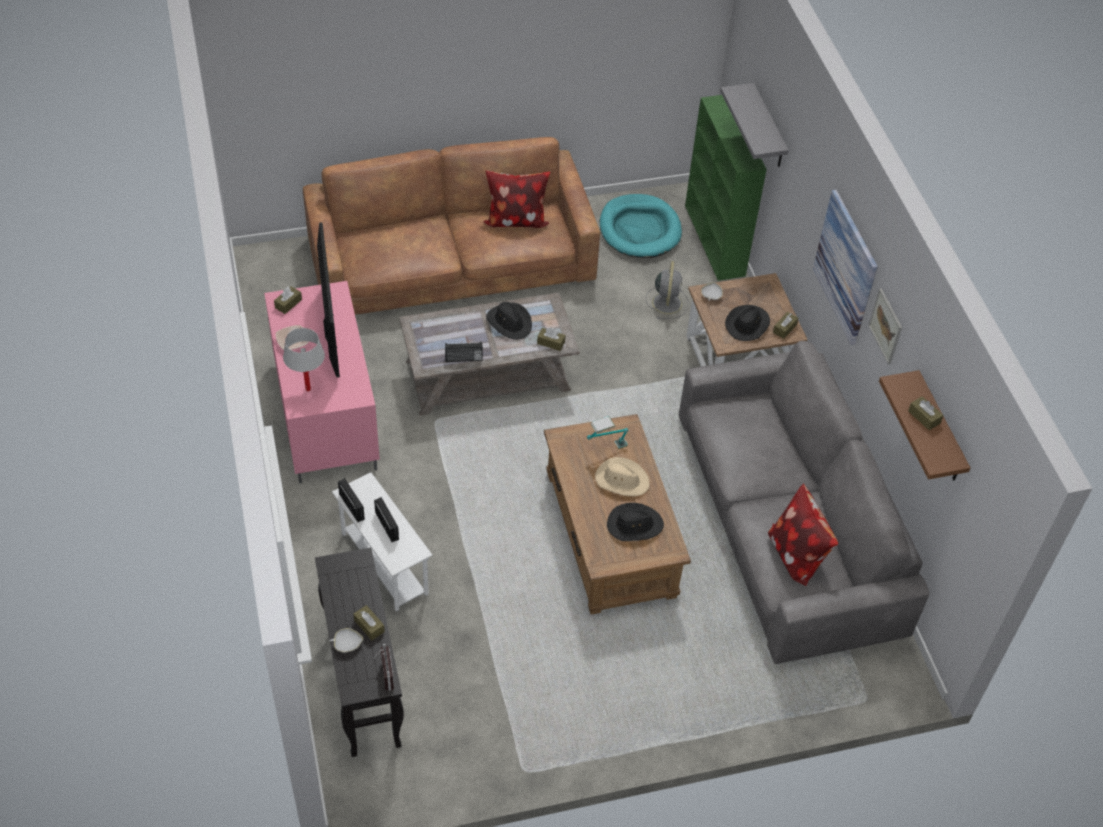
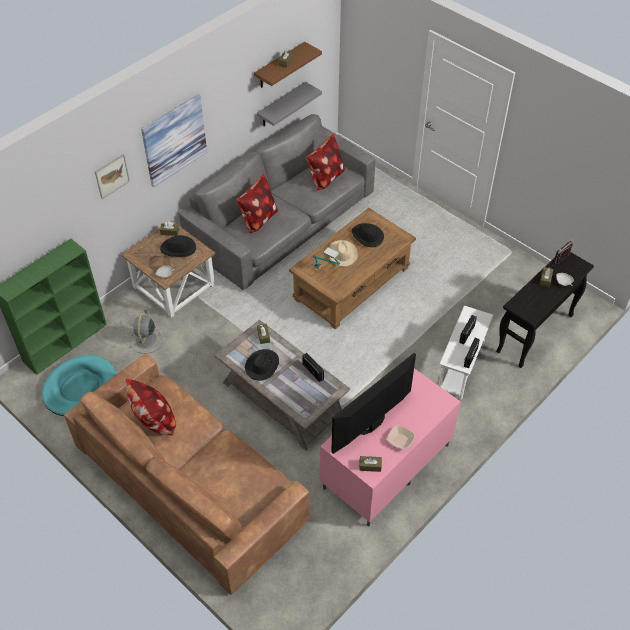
camera: 120 degrees left, 0 degrees up
(308, 389) = (429, 405): white table lamp -> none
(667, 302) = (146, 340): grey fan -> grey fan turned 60 degrees counterclockwise
(760, 437) = (258, 219): none -> pillow
(768, 128) = (51, 225): grey shelf -> grey shelf (281, 105)
(886, 326) = (221, 102): picture -> picture (112, 176)

